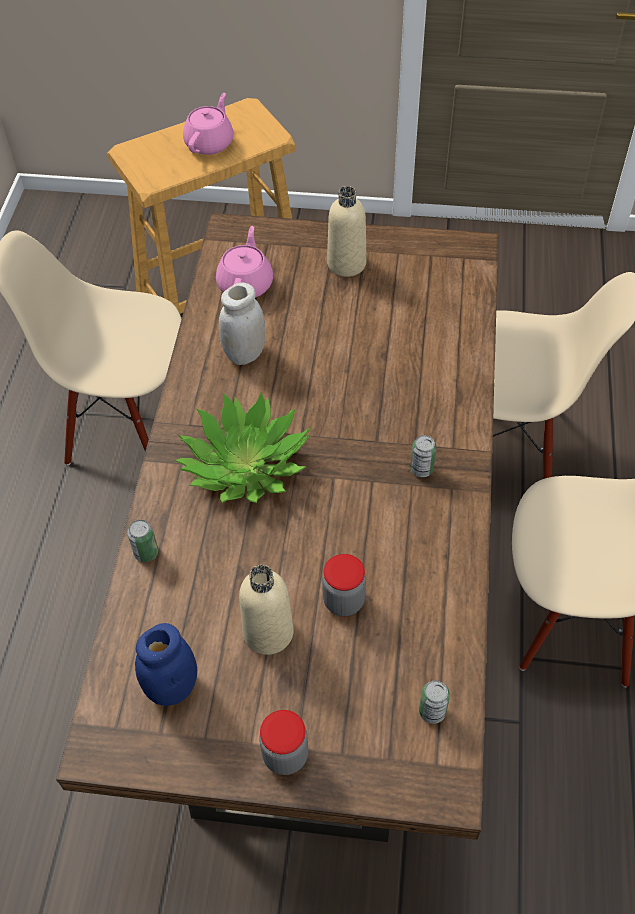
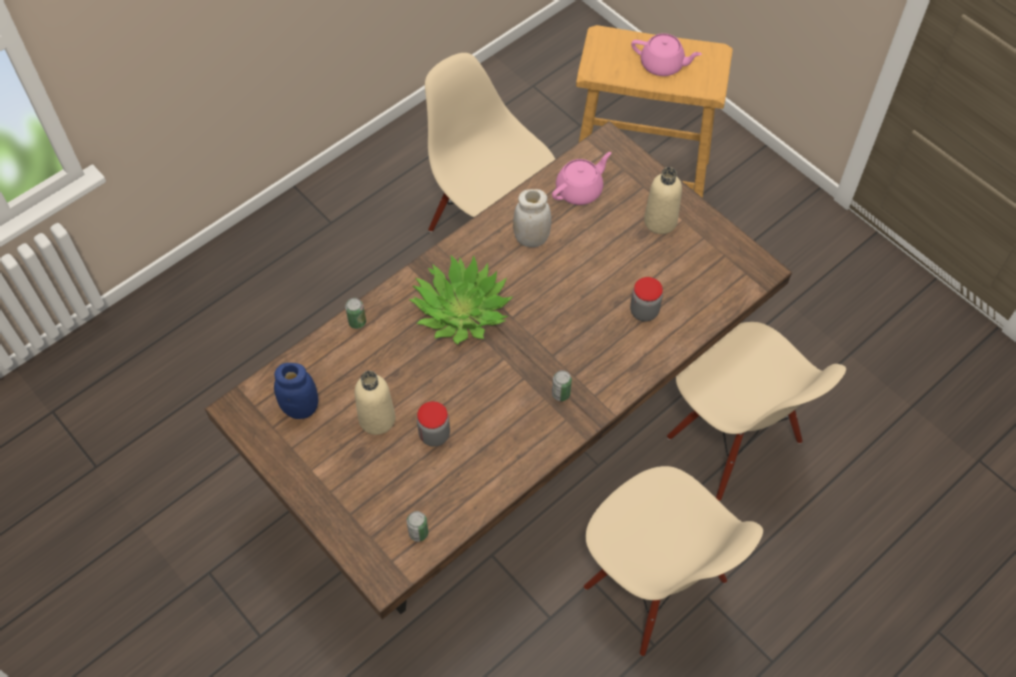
camera: 40 degrees right, 5 degrees up
(210, 143) = (662, 65): pink teapot -> pink teapot turned 45 degrees clockwise
(285, 755) = (321, 490): jar -> jar (644, 311)

